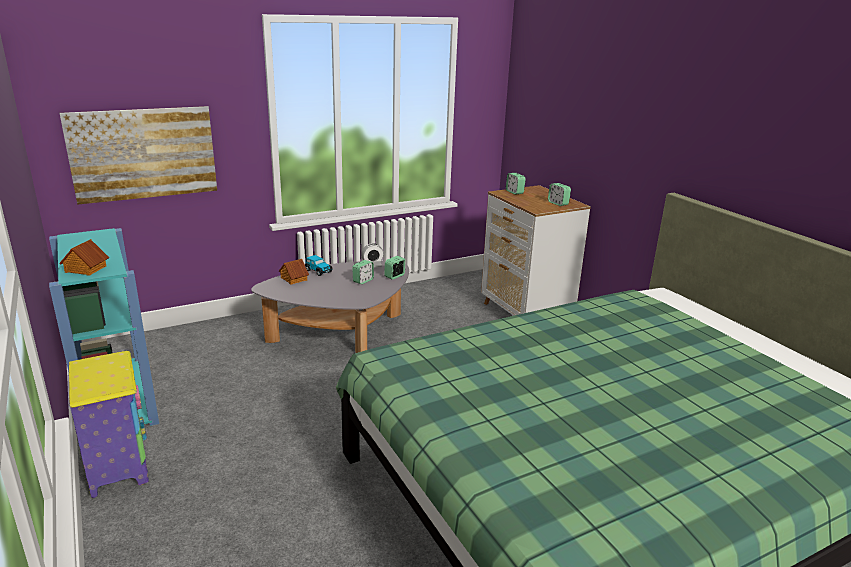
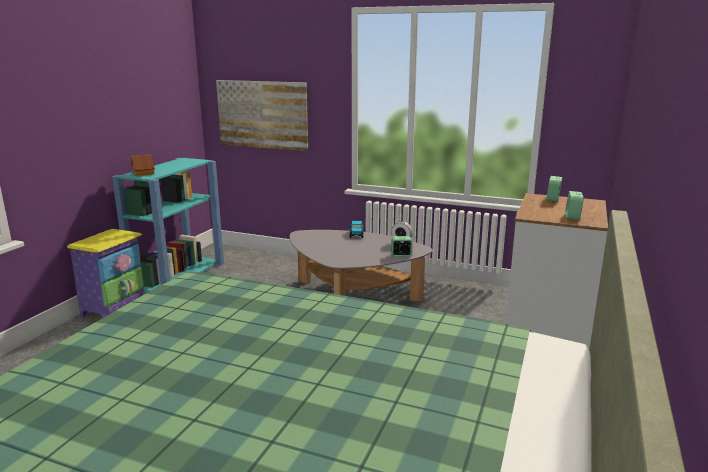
camera: 50 degrees right, 5 degrees down
(293, 279) = (329, 234): toy house -> none
(363, 281) = (371, 250): alarm clock -> none

